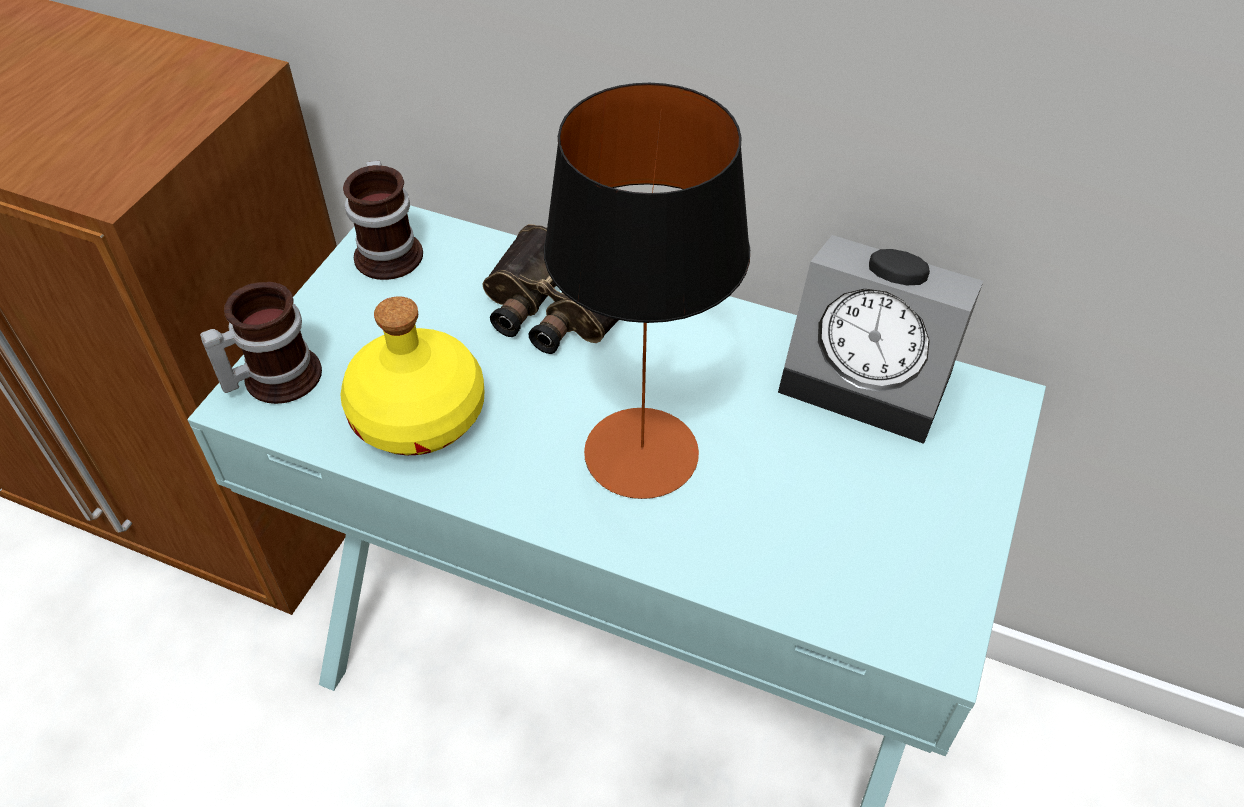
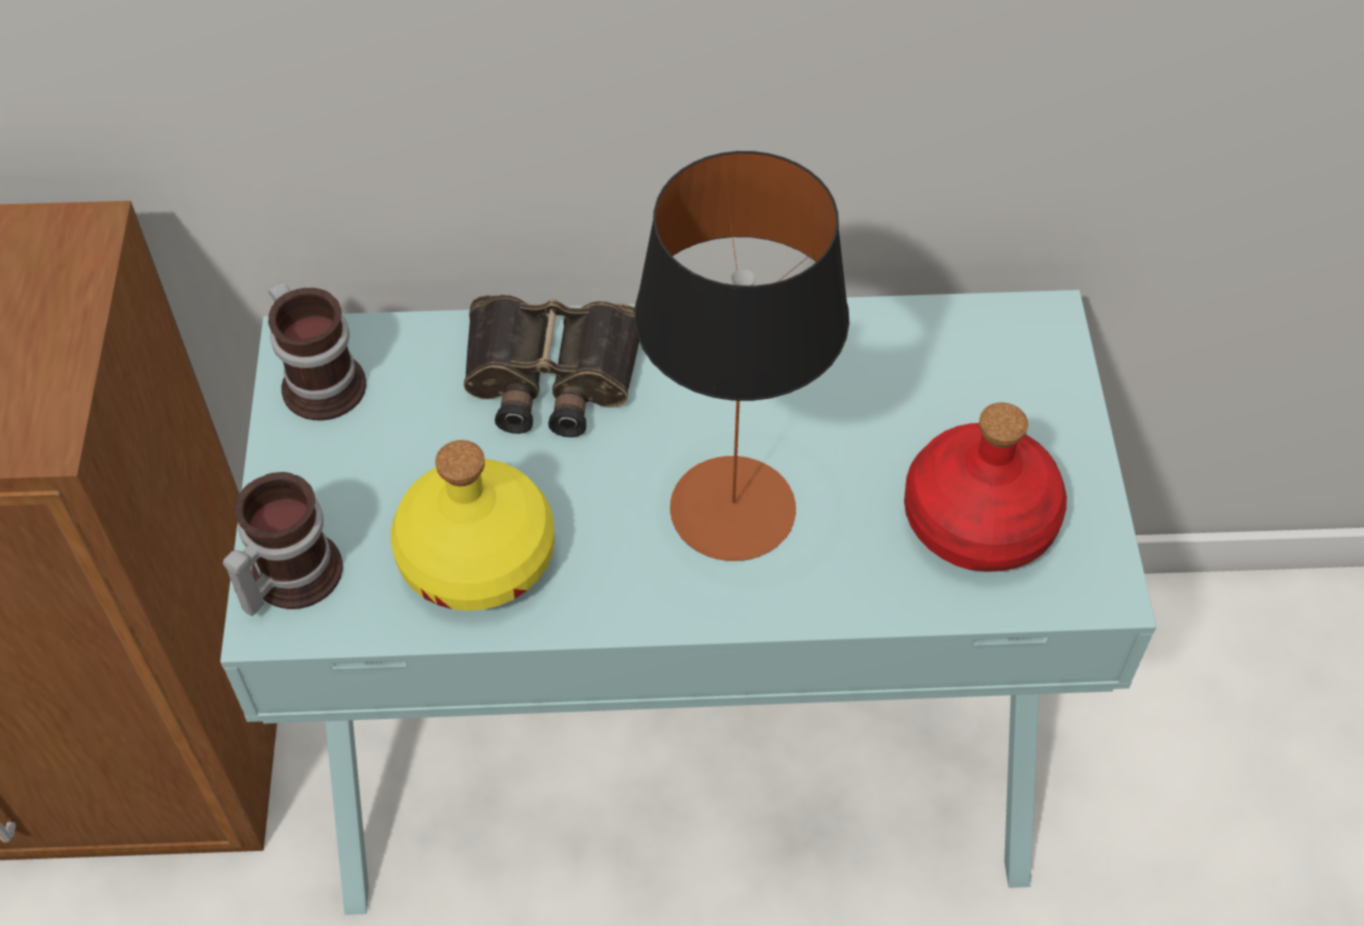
camera: 25 degrees left, 5 degrees up
(851, 540) = (978, 518): none -> red bottle
(873, 379) = (916, 343): alarm clock -> none

